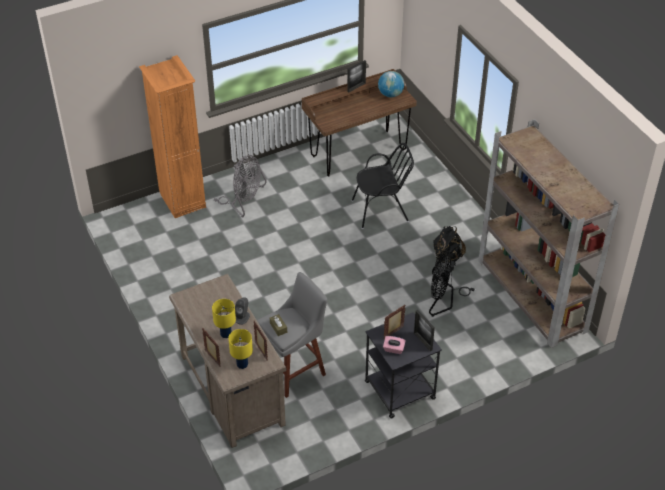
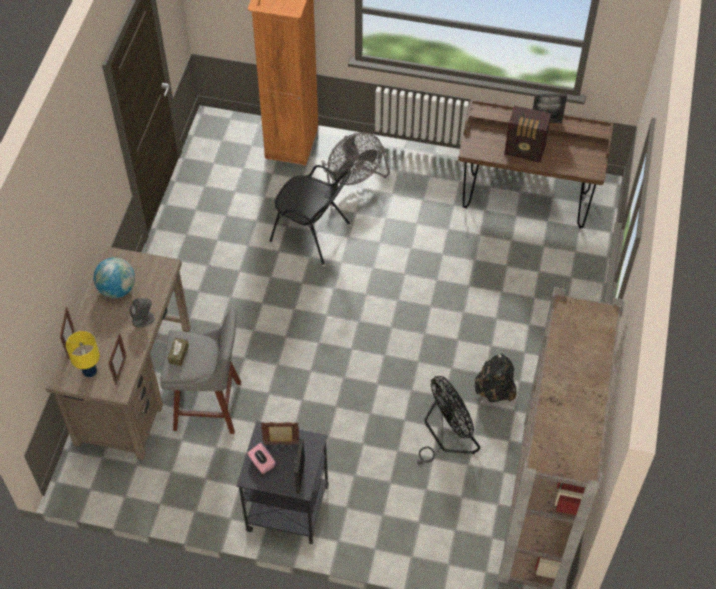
camera: 40 degrees right, 10 degrees up
(226, 334) = (110, 326): yellow table lamp -> none
(358, 110) = (525, 151): none -> radio
(382, 210) = (482, 286): black chair -> black chair (313, 235)
(390, 94) = (582, 153): globe -> globe (117, 289)
(444, 296) = (444, 434): black fan -> black fan turned 105 degrees clockwise

